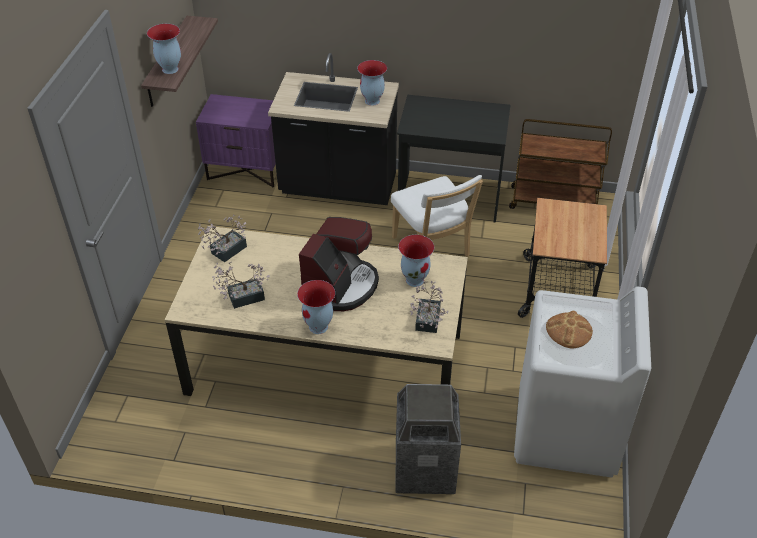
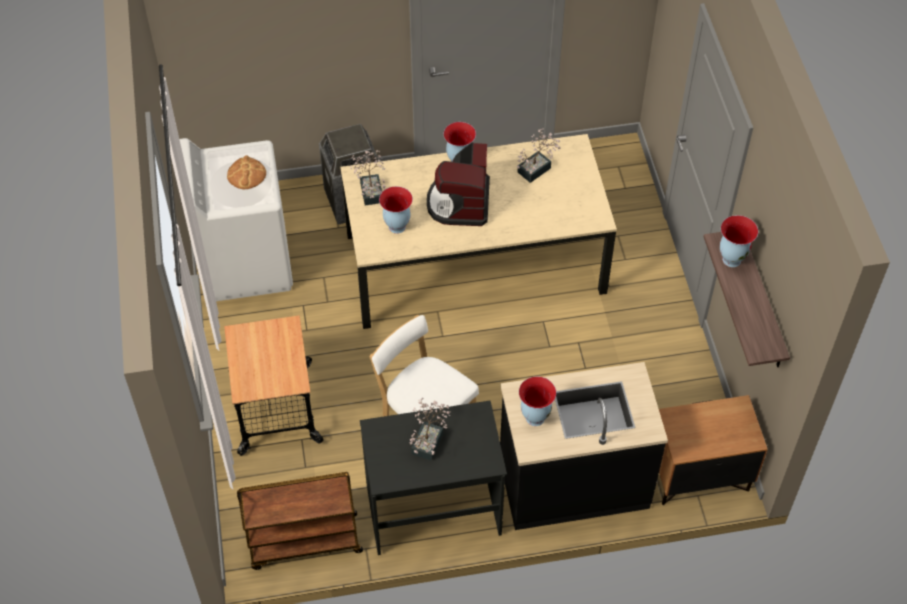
camera: 160 degrees right, 10 degrees up
(225, 252) = (581, 206): potted plant -> potted plant (429, 440)
(246, 170) = (698, 475): purple nightstand -> brown nightstand

